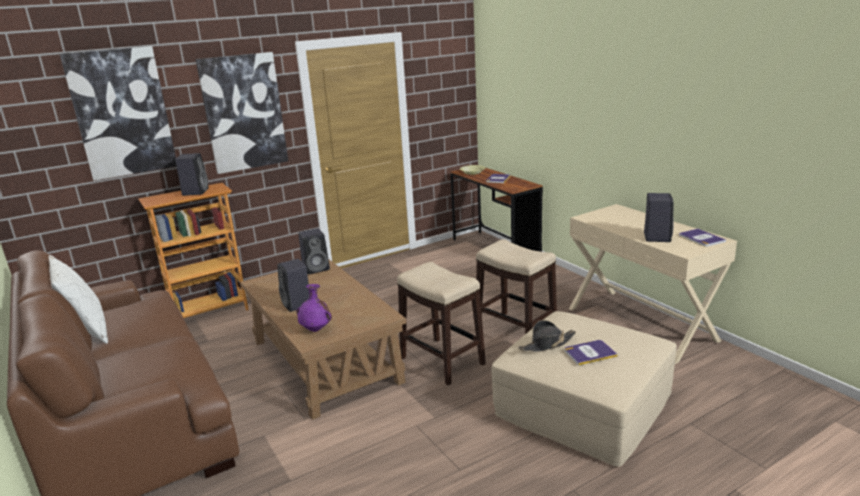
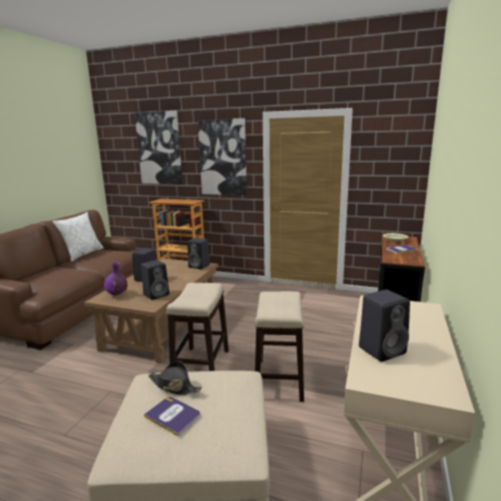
camera: 50 degrees right, 5 degrees down
(195, 192) = (182, 201): black speaker -> black speaker (157, 294)
(701, 238) = (430, 380): book -> none

